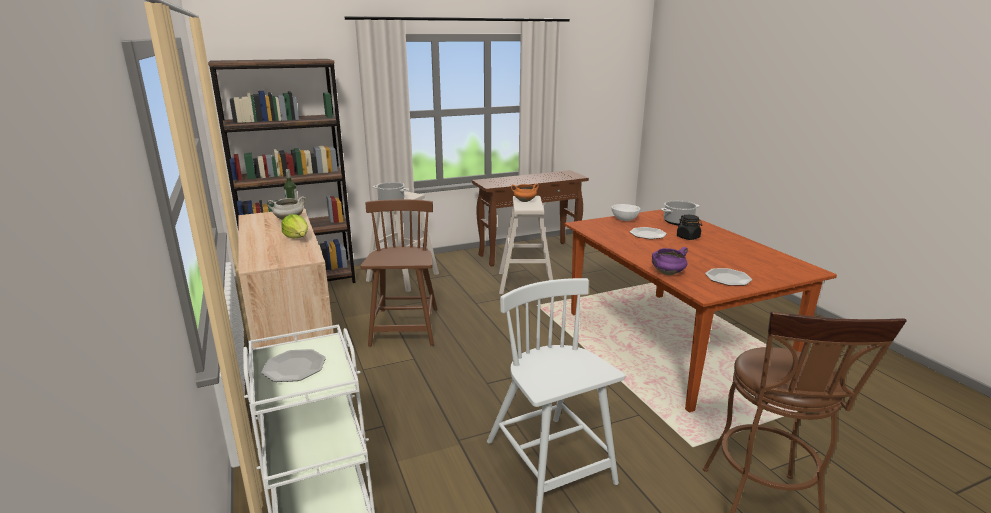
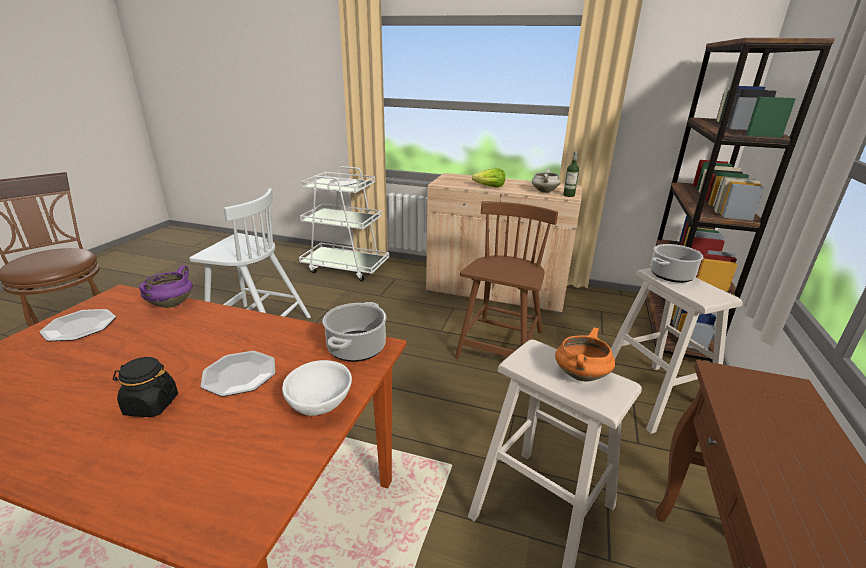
camera: 130 degrees right, 5 degrees up
(405, 328) = (500, 346): brown chair -> brown chair turned 105 degrees counterclockwise
(678, 222) = (188, 471): cooking pot -> cooking pot (356, 348)

